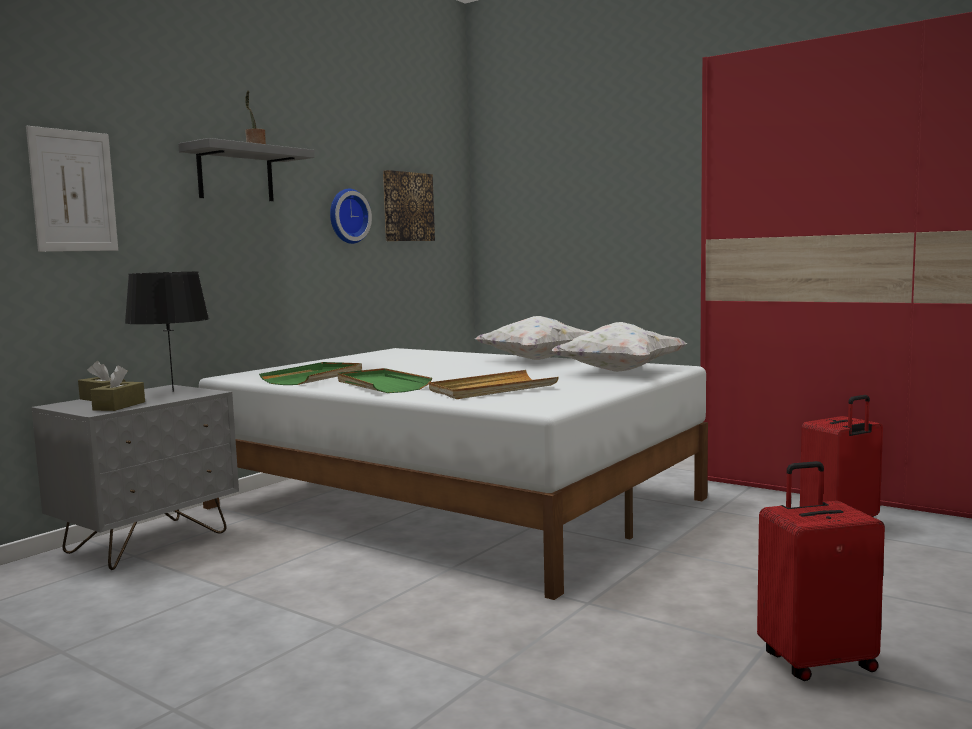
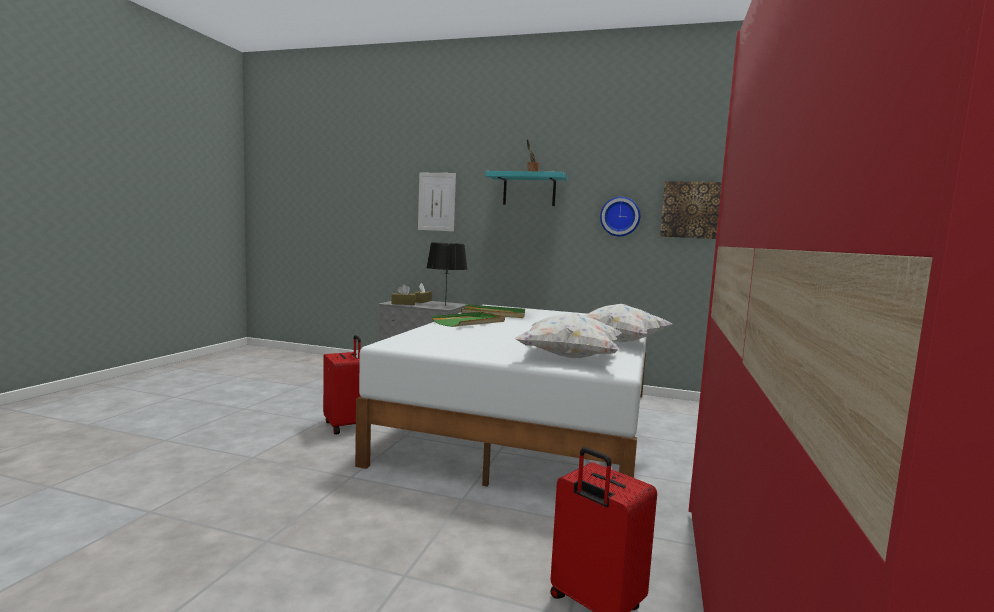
camera: 70 degrees right, 0 degrees up
(235, 174) = (529, 190): grey shelf -> turquoise shelf
(492, 389) = (460, 336): beige tray -> none
(816, 661) = (237, 562): red suitcase -> red suitcase (344, 426)

